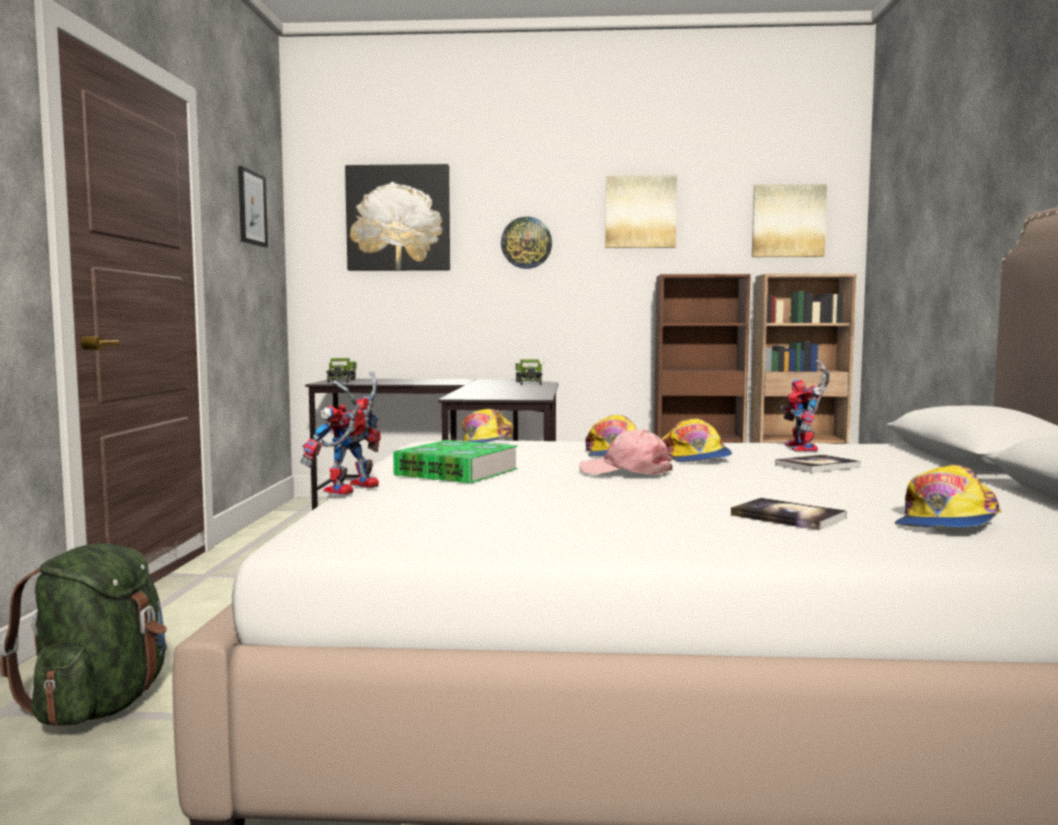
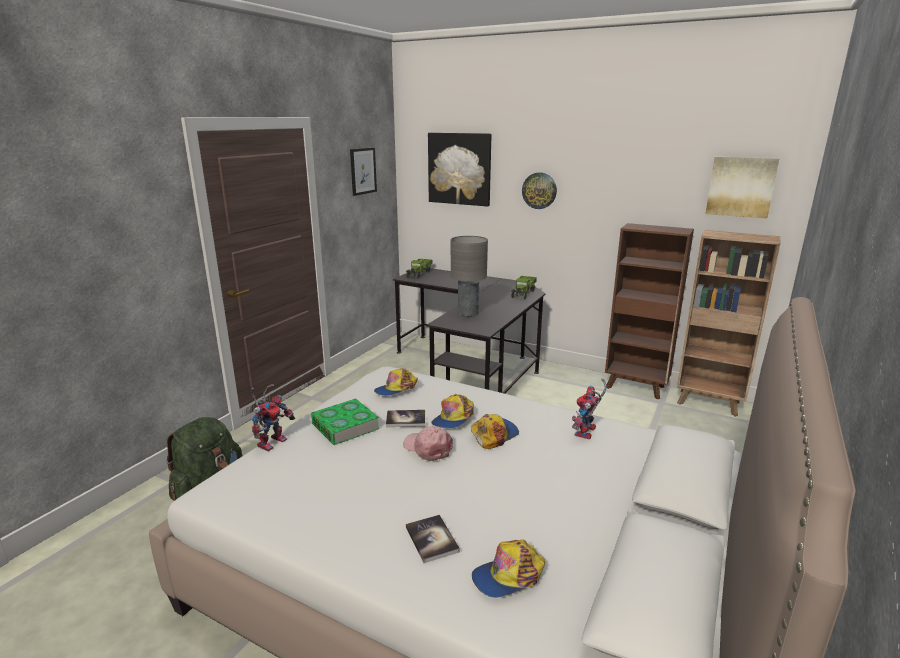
camera: 25 degrees right, 15 degrees up
(350, 490) = (272, 441): toy robot -> toy robot turned 150 degrees clockwise
(483, 392) = (468, 313): none -> grey table lamp
(640, 212) = (621, 173): picture -> none
(695, 457) = (494, 434): cap -> cap turned 150 degrees counterclockwise
(817, 466) = (552, 466): book -> book (405, 419)

